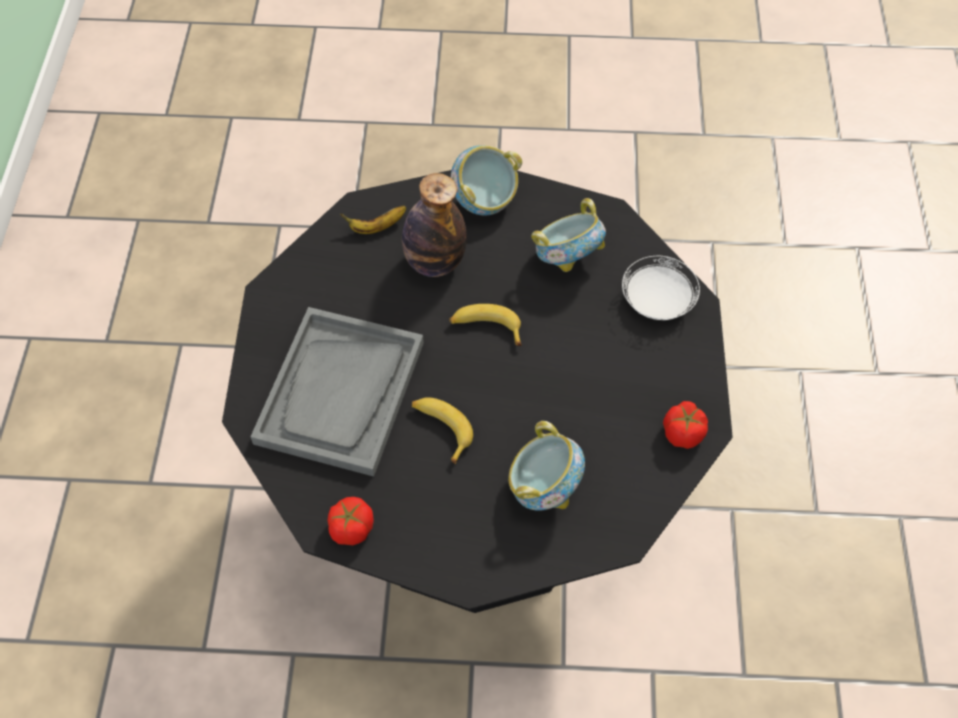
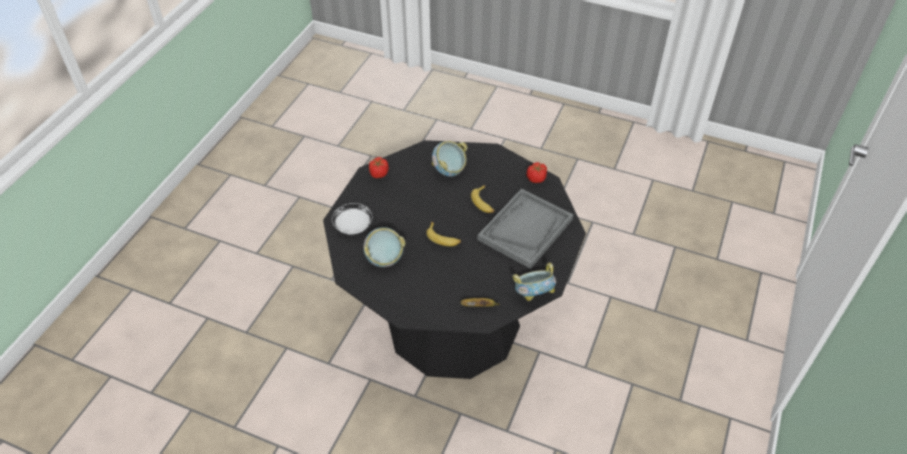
camera: 160 degrees left, 10 degrees down
(434, 262) = (455, 277): bottle -> none
(484, 202) = (412, 303): bowl -> bowl (533, 294)

